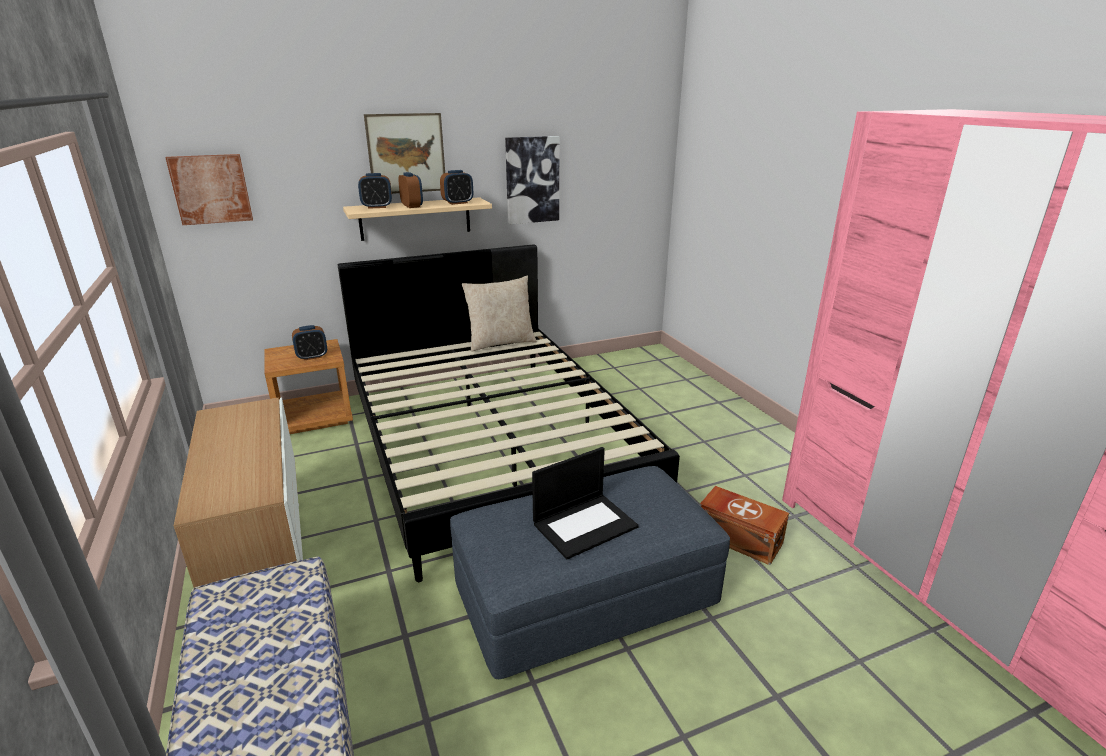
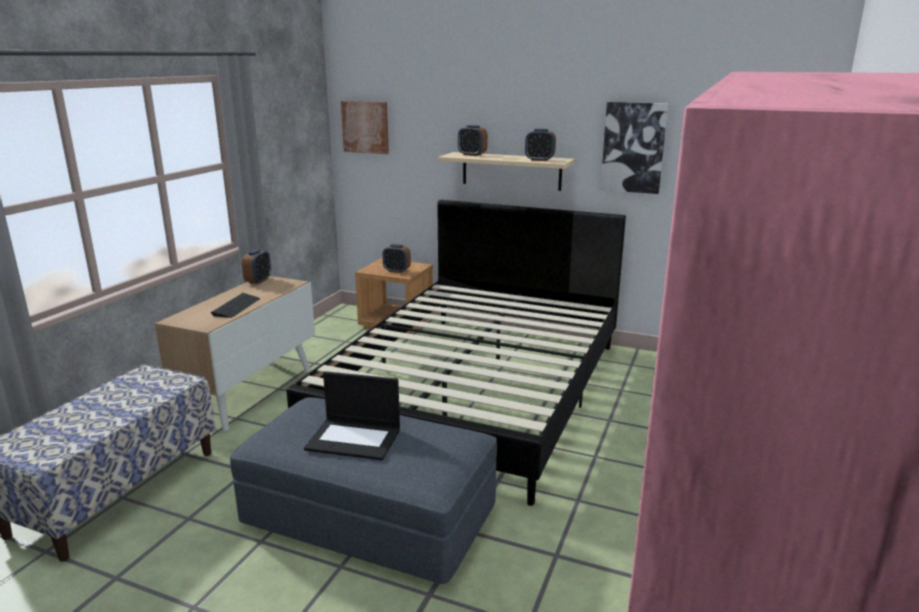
camera: 45 degrees right, 5 degrees down
(251, 458) = (236, 307): none -> keyboard
(406, 153) = (510, 111): picture -> none
(412, 206) = (497, 157): alarm clock -> alarm clock (258, 281)
(500, 343) = (560, 306): beige pillow -> none
(738, 537) = (560, 561): brown storage box -> none

